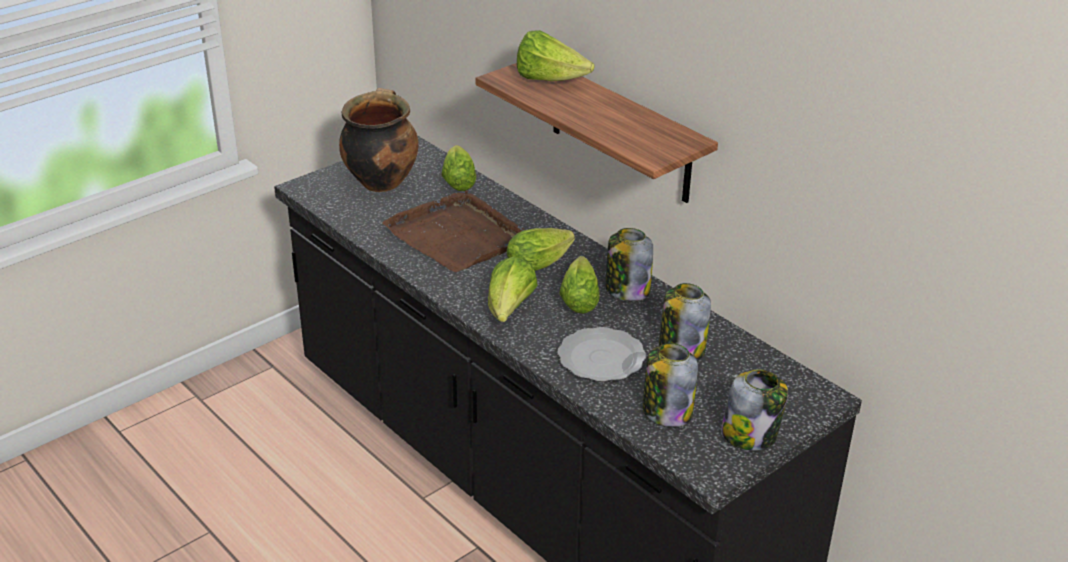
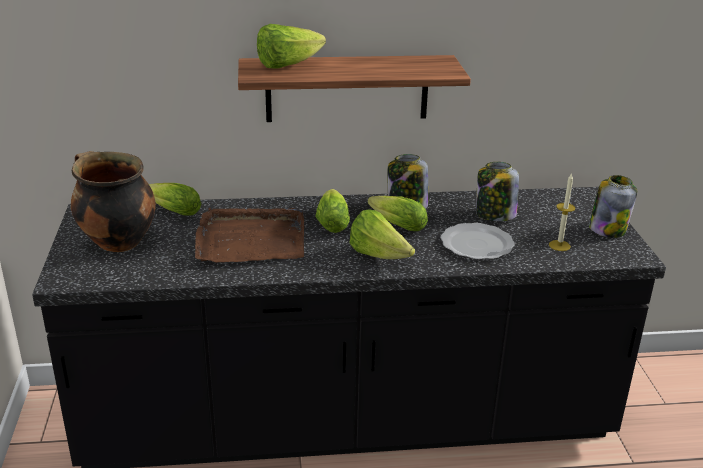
camera: 55 degrees left, 5 degrees down
(666, 411) = (559, 245): jar -> candle

